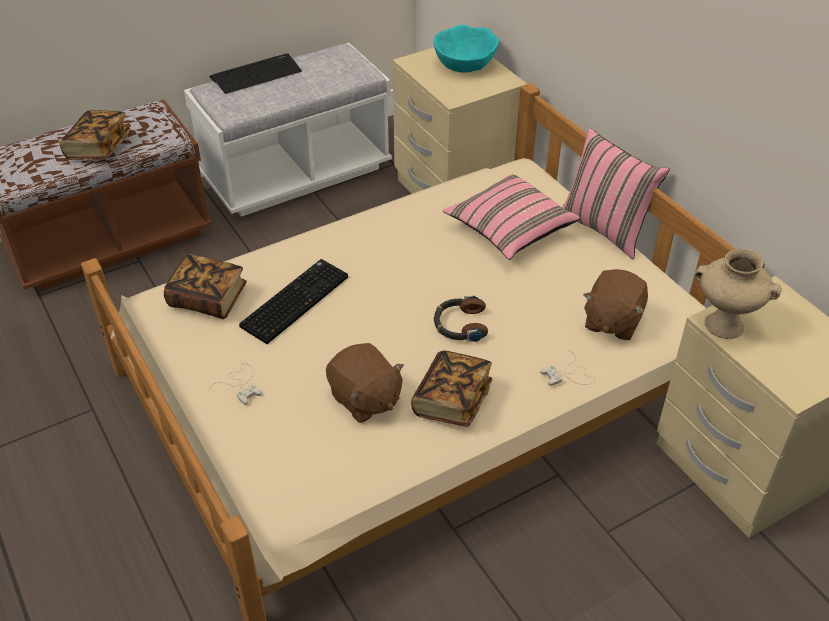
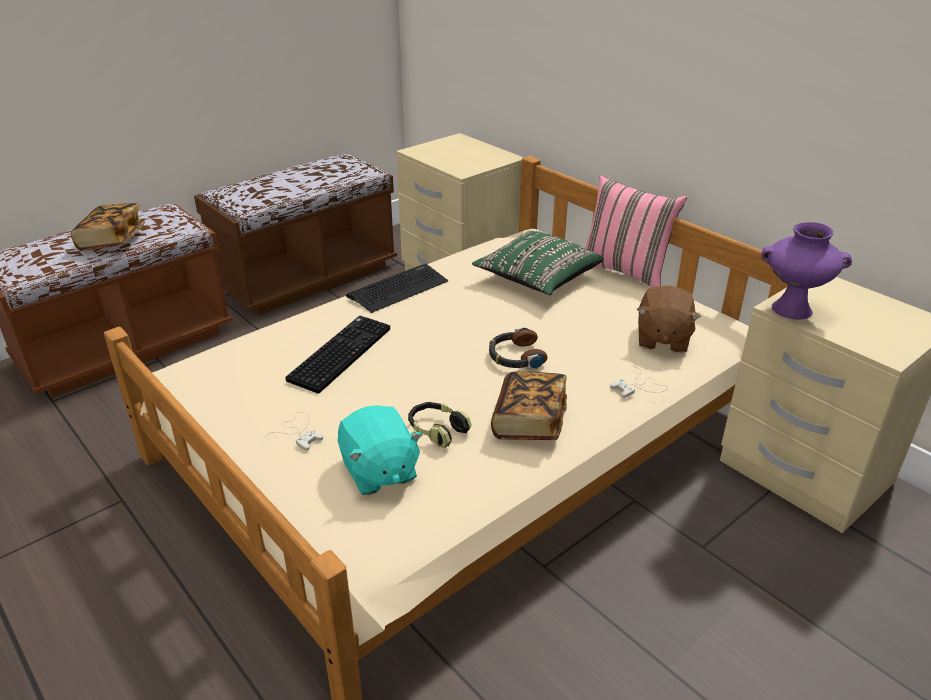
camera: 10 degrees left, 10 degrees down
(208, 299) = (246, 361): book -> none
(256, 74) = (265, 178): keyboard -> keyboard (398, 289)
(296, 174) = (307, 277): white bench -> brown bench
(303, 435) = (379, 471): none -> turquoise plush toy
(365, 399) = (437, 431): brown plush toy -> headphones
(465, 64) = (465, 149): turquoise bowl -> none
(509, 230) = (537, 279): pink pillow -> green pillow
(722, 326) = (790, 310): beige vase -> purple vase

